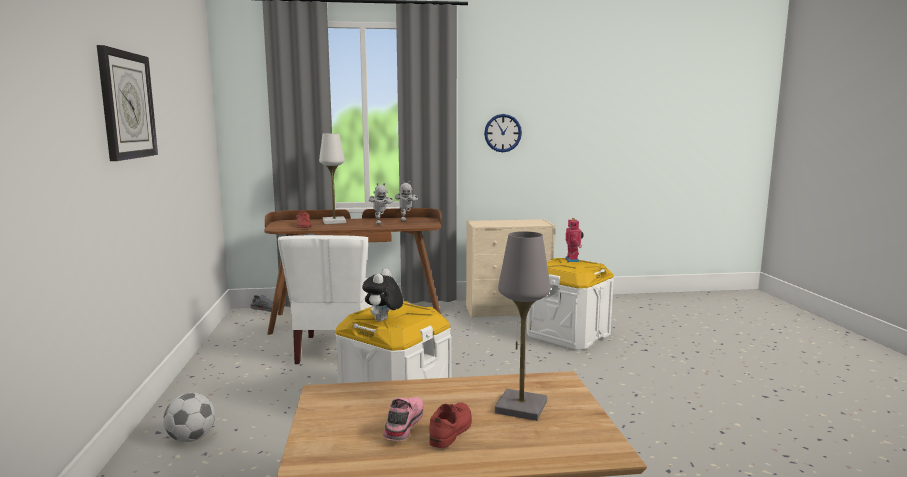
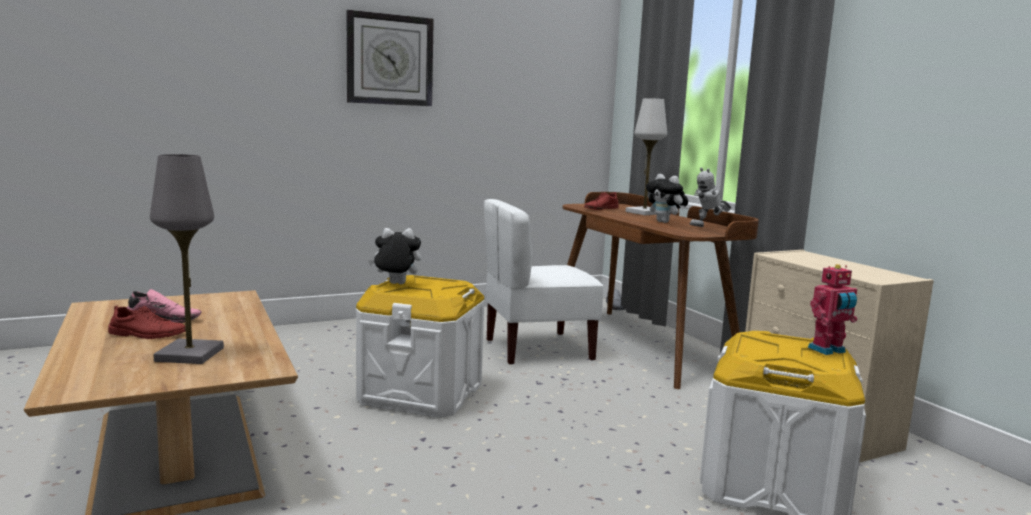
camera: 70 degrees right, 0 degrees up
(191, 438) = (328, 336): football -> none
(380, 223) = (665, 222): toy robot -> plush toy
(502, 133) = (913, 102): wall clock -> none

